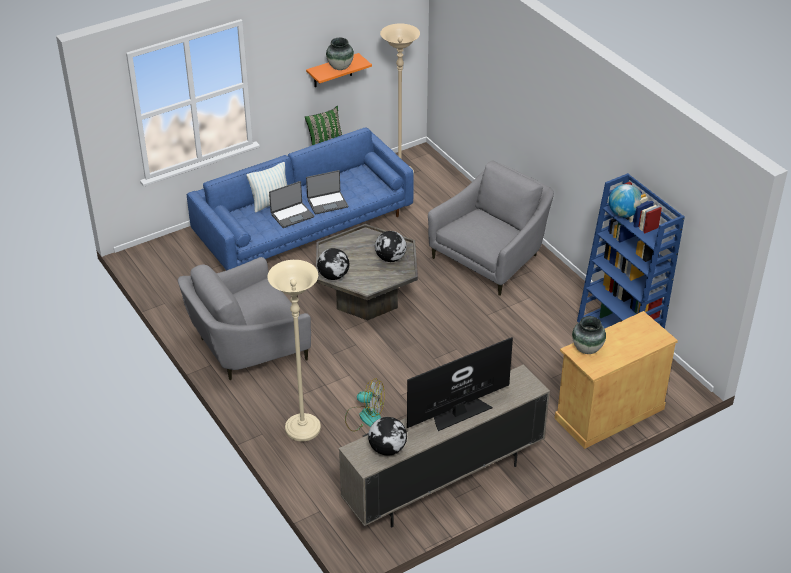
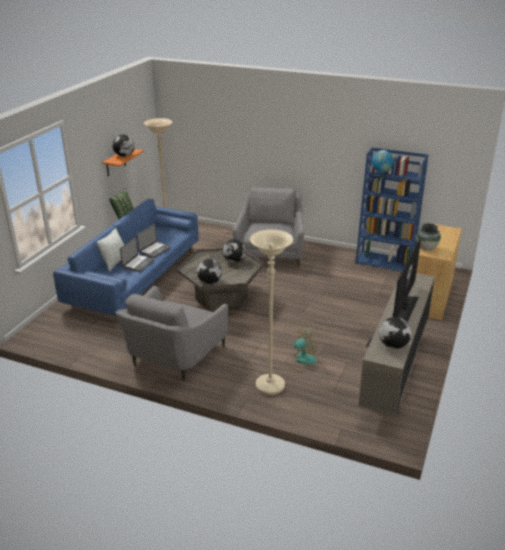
camera: 35 degrees left, 10 degrees down
(340, 67) = (124, 156): vase -> globe

